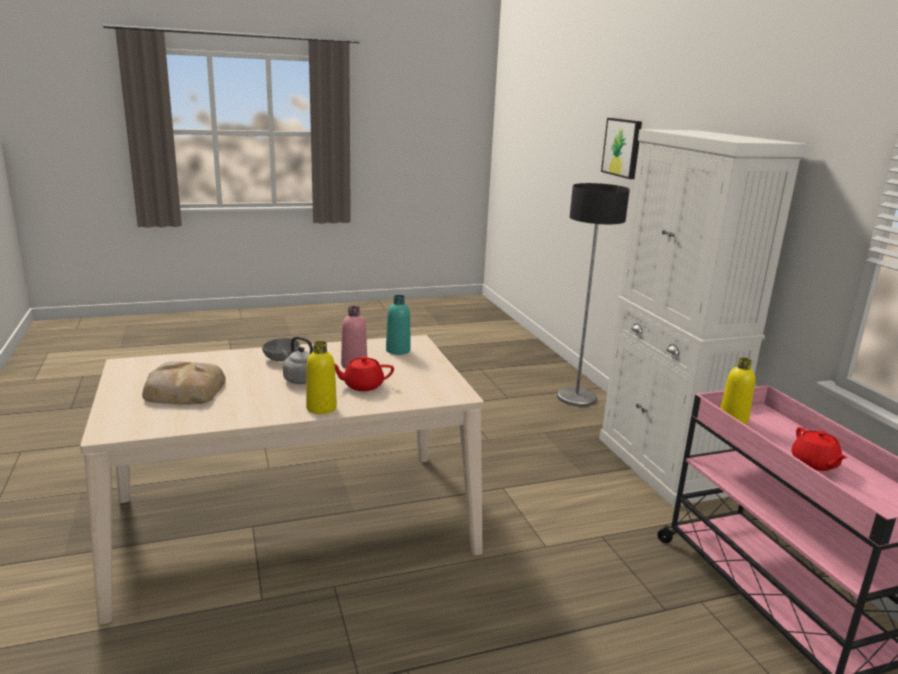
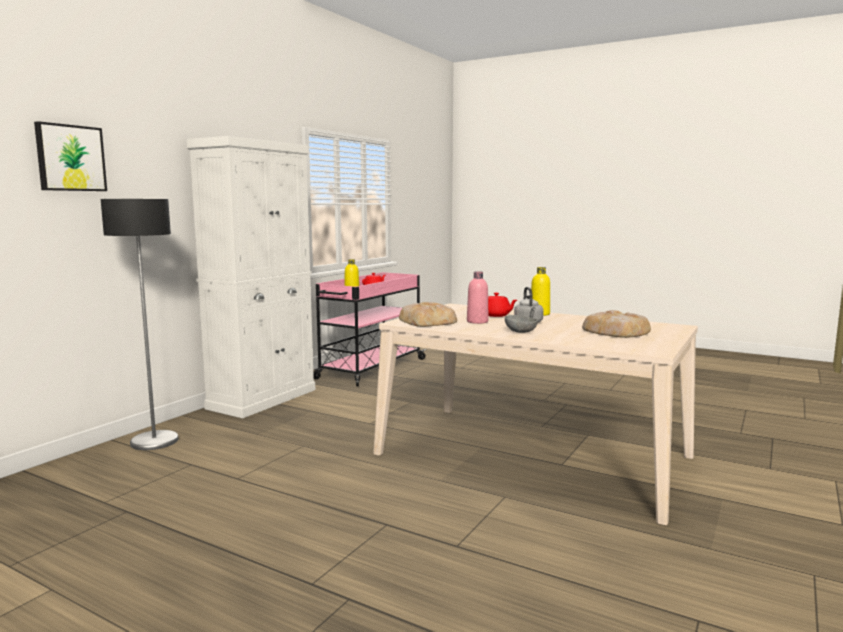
camera: 130 degrees left, 10 degrees down
(398, 350) = (428, 321): turquoise bottle -> bread

